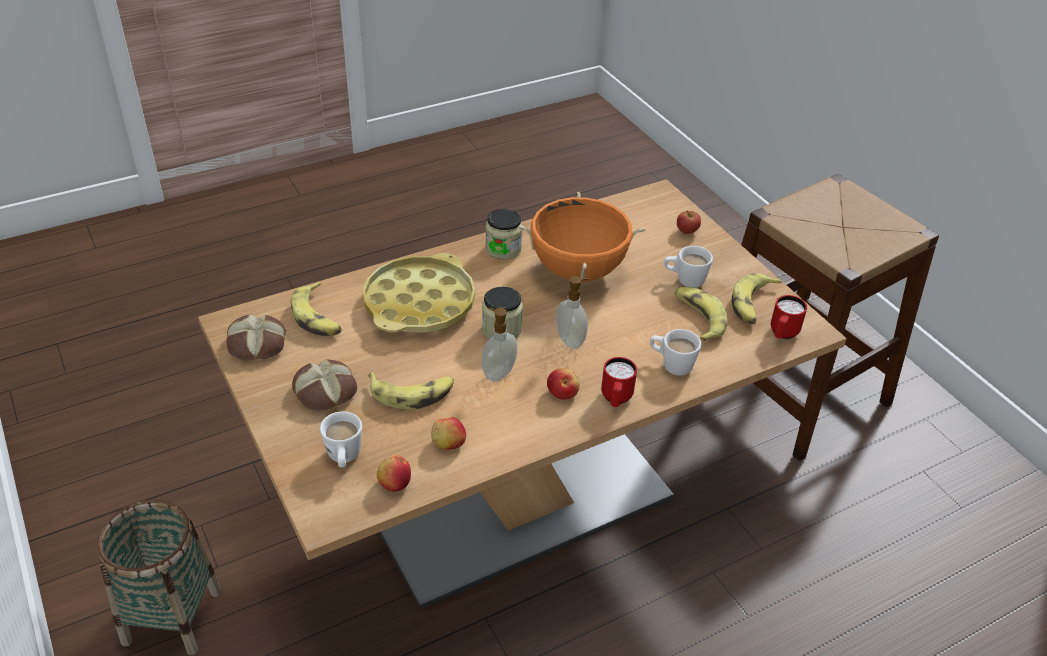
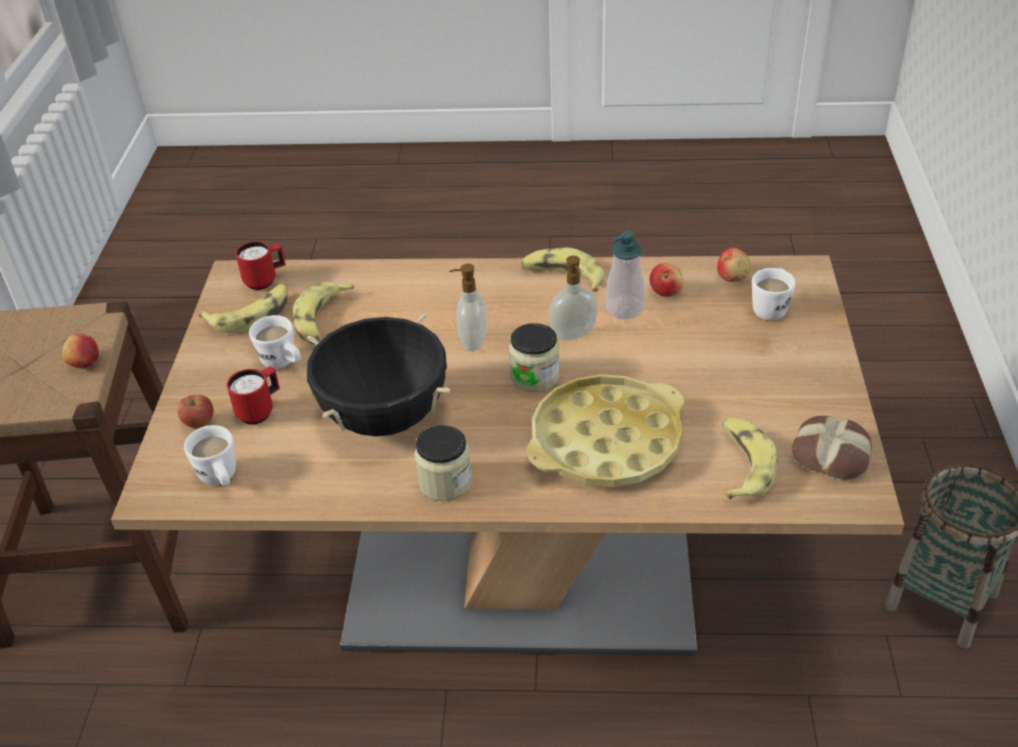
camera: 145 degrees left, 0 degrees up
(325, 392) = (766, 372): bread -> none
(412, 393) = (674, 343): banana -> banana (563, 277)
(473, 411) = (624, 308): none -> soap dispenser
(562, 392) = (526, 298): apple -> apple (84, 362)
(577, 271) = (385, 417): orange cooking pot -> black cooking pot
(616, 399) = (483, 277): red mug -> red mug (260, 410)
(671, 364) = (401, 289): white mug -> white mug (221, 479)

